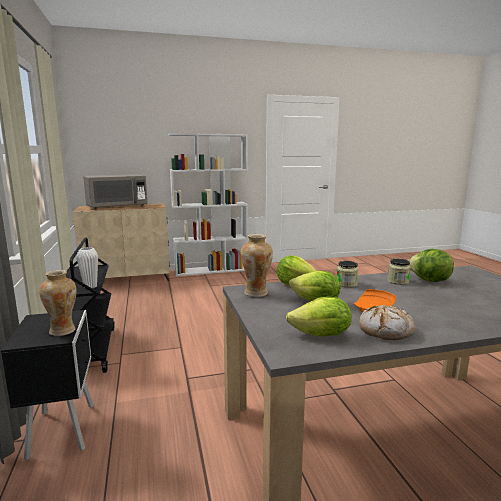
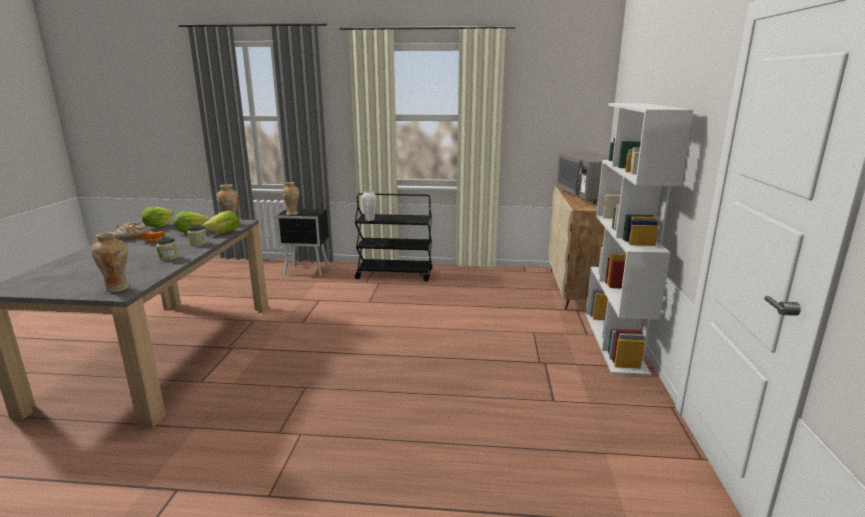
camera: 110 degrees right, 5 degrees up
(429, 281) = (145, 267): lettuce -> none
(470, 273) = (118, 288): none -> vase

